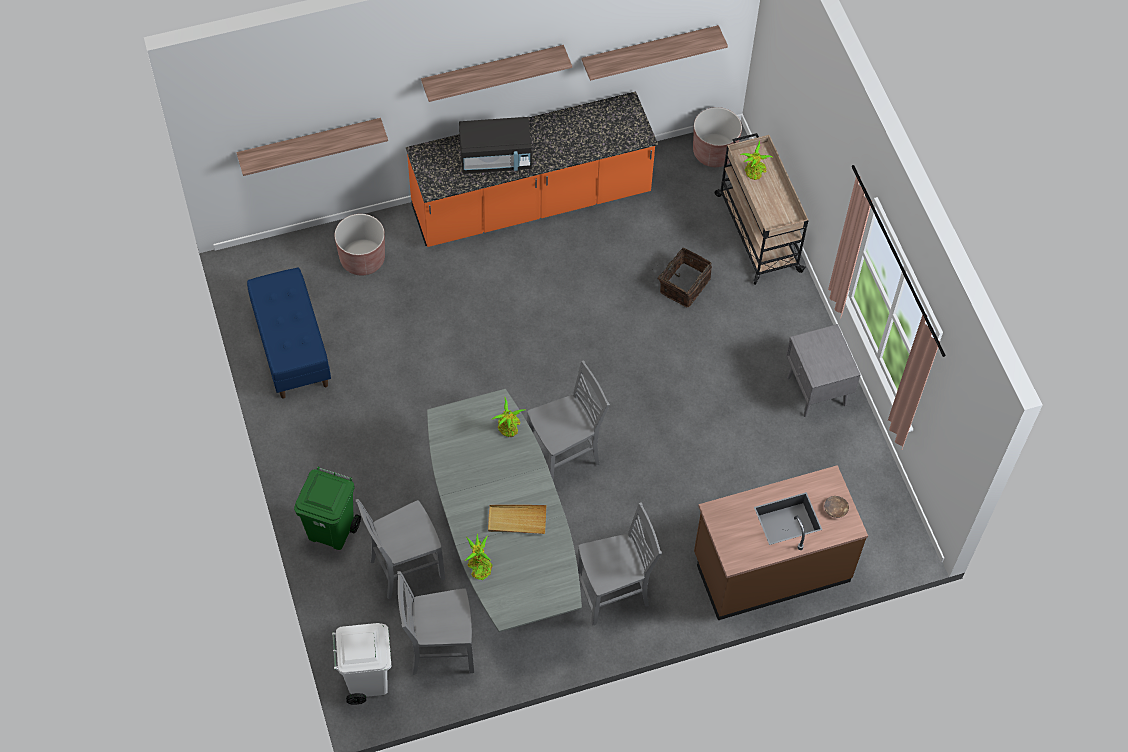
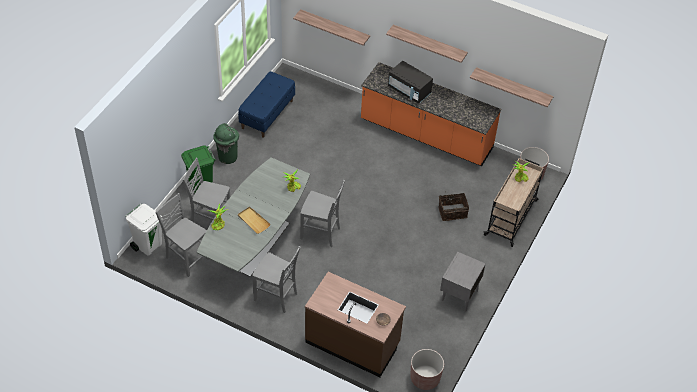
camera: 45 degrees right, 10 degrees down
(314, 457) = (227, 157): none -> green trash can
(362, 259) = (332, 105): brown planter -> brown planter (425, 378)

